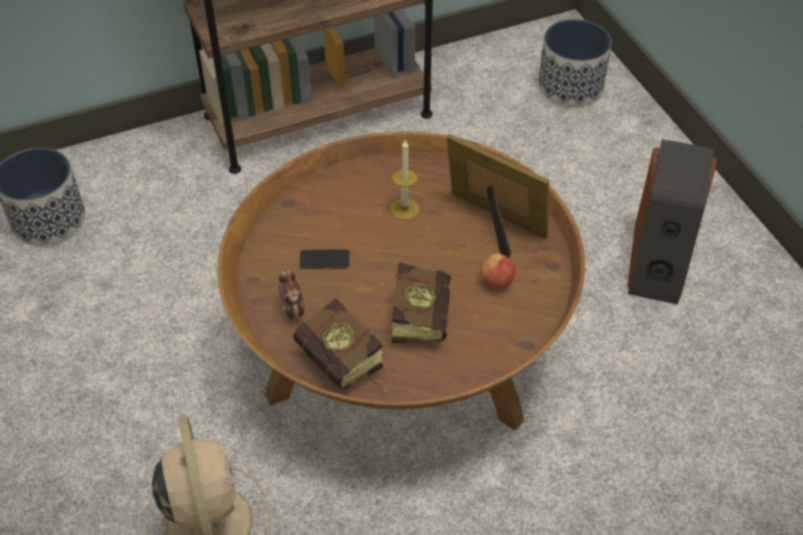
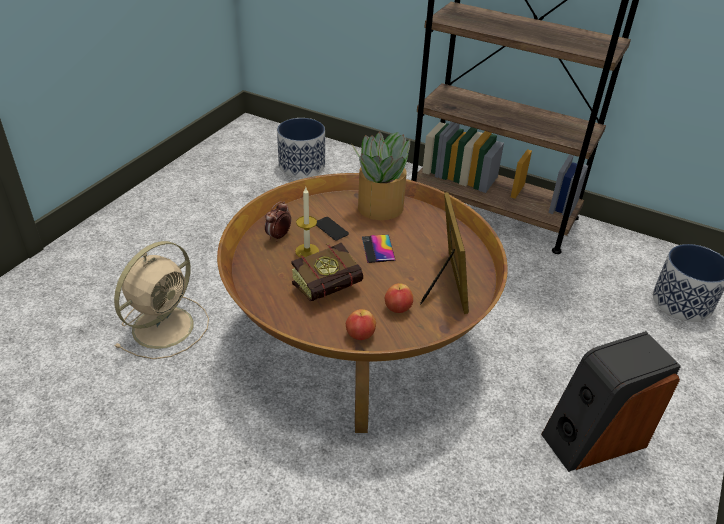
camera: 50 degrees right, 10 degrees down
(327, 199) = (379, 207): none -> potted plant
(345, 367) = (255, 276): book -> none
(394, 242) = (378, 249): none -> phone
(404, 209) = (410, 240): candle -> candle (307, 251)
(508, 332) = (360, 335): none -> apple

